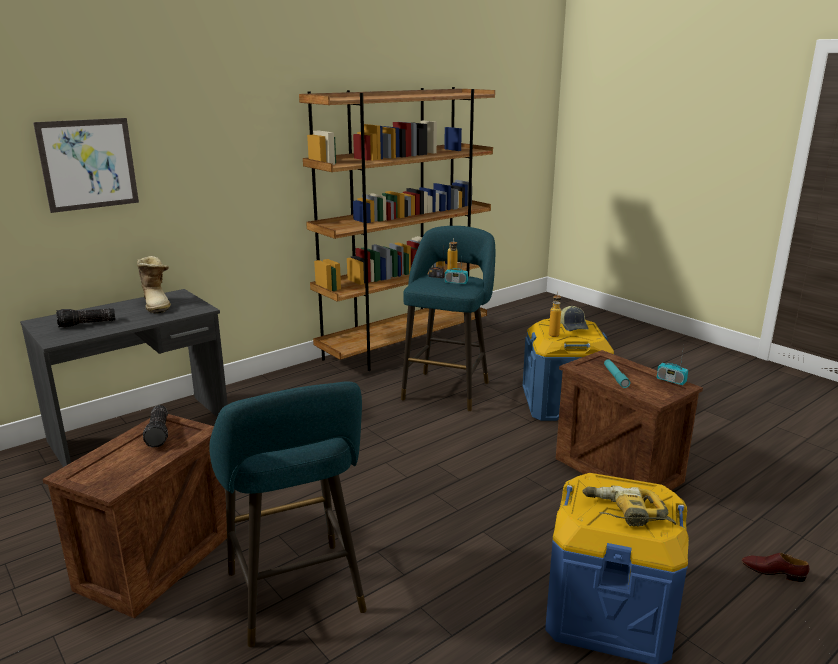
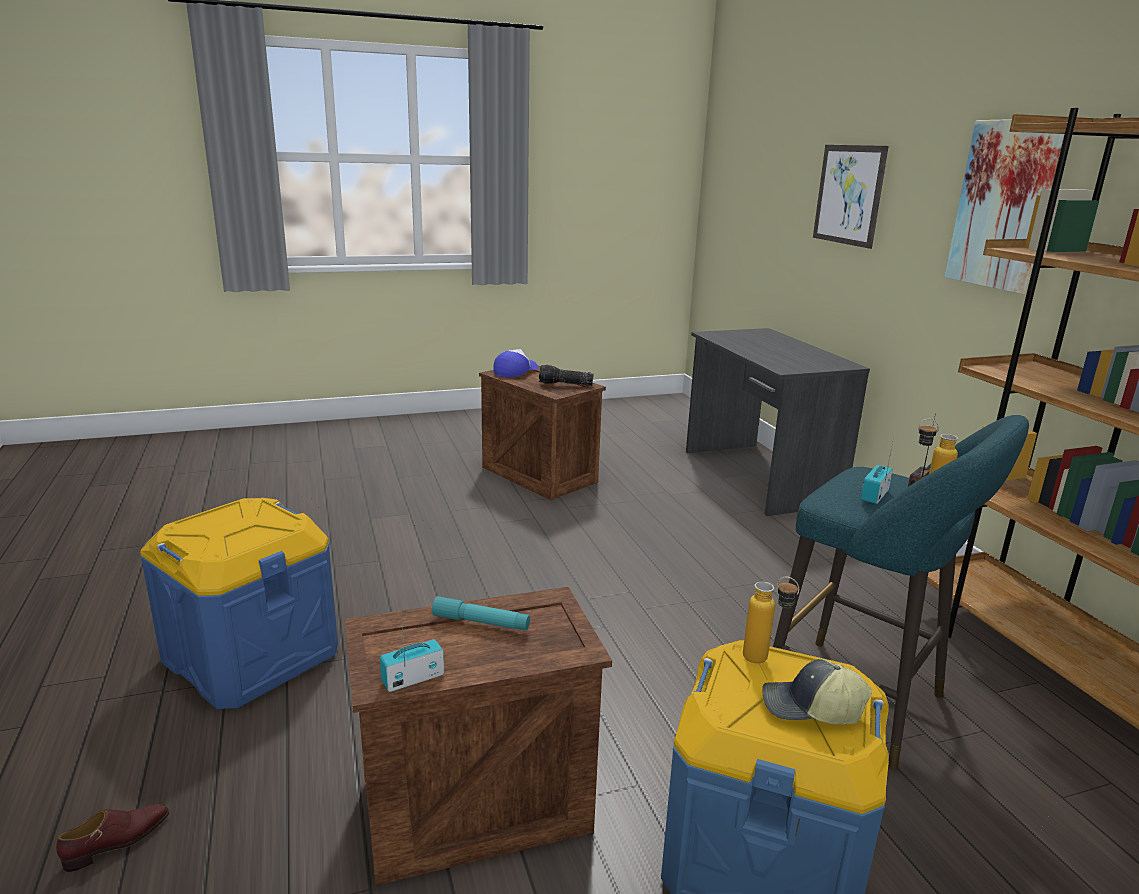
camera: 110 degrees right, 0 degrees up
(86, 324) = (749, 340): flashlight -> none
(99, 476) = (515, 371): none -> cap
(157, 304) = (805, 358): boot -> none
(250, 147) = (1006, 205): none -> picture
(297, 597) = (445, 515): turquoise stool -> none
(626, 513) = (220, 521): power drill -> none

